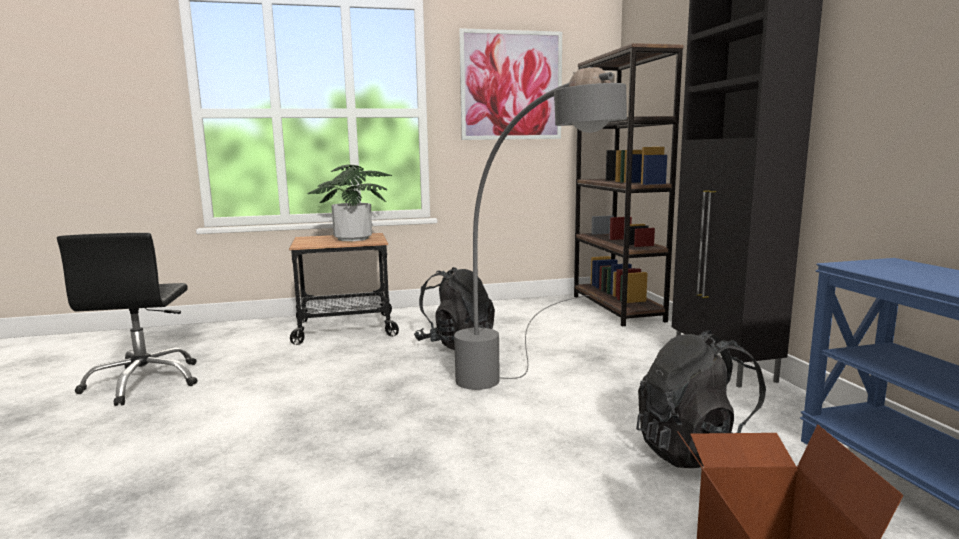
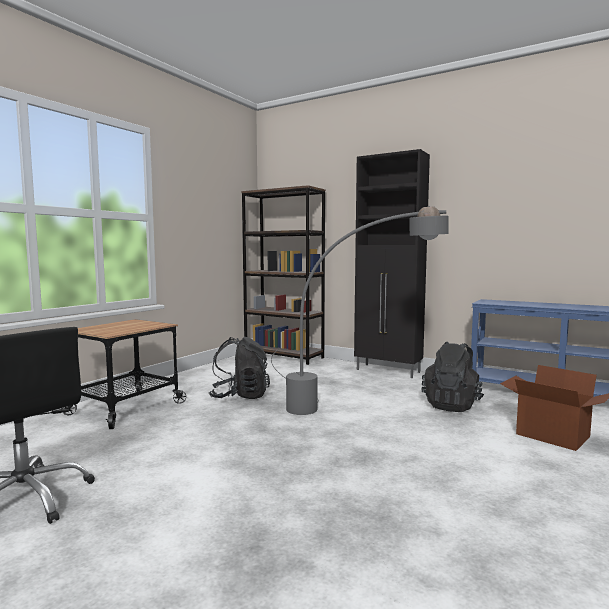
camera: 45 degrees left, 5 degrees down
(353, 239) = (133, 325): potted plant -> none
(511, 86) = (204, 202): picture -> none

